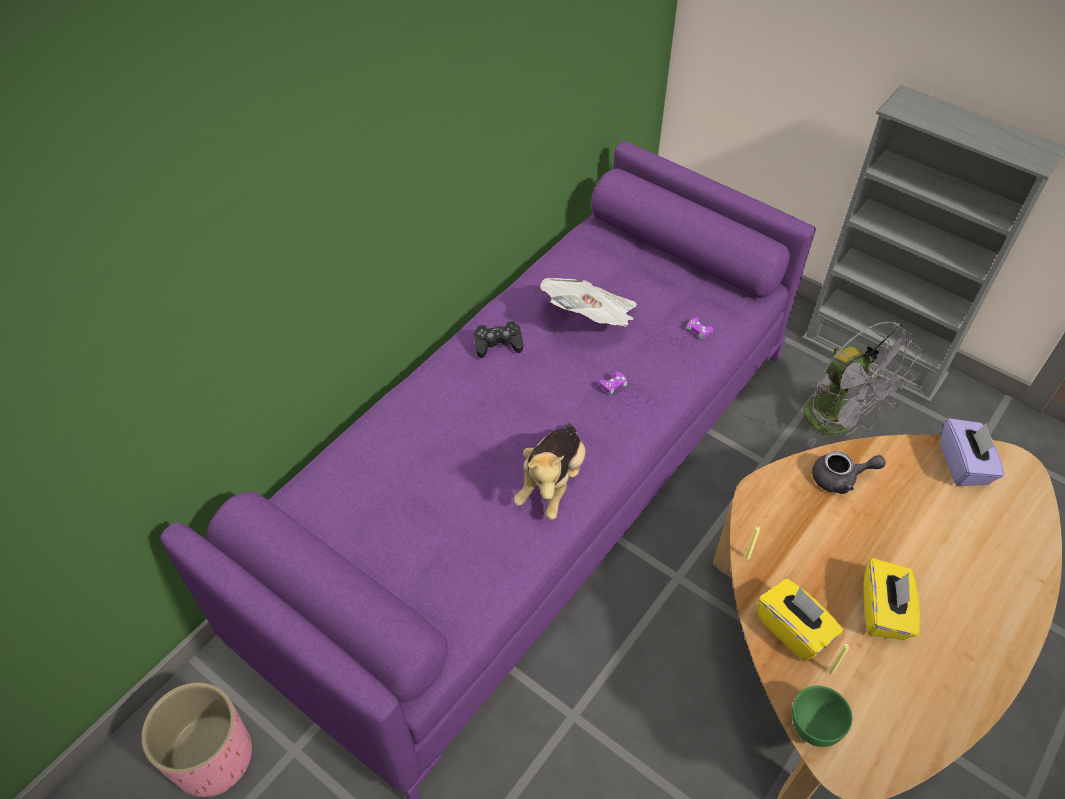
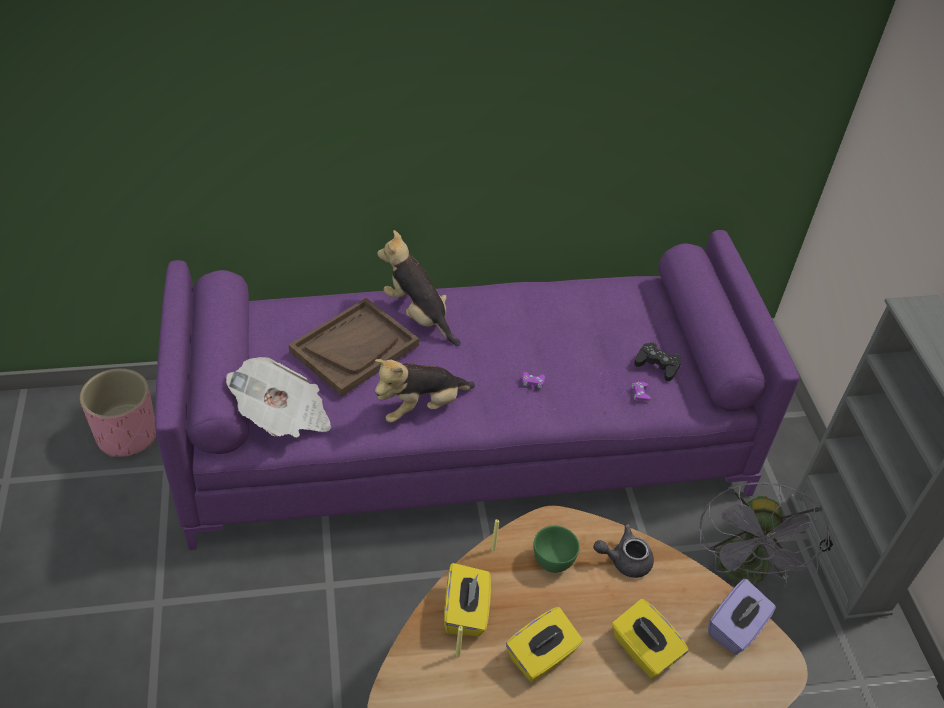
camera: 40 degrees right, 5 degrees down
(428, 476) = (354, 348): none -> brown tray
(444, 399) = (418, 315): none -> plush toy
(498, 343) = (491, 307): black game controller -> black game controller (657, 365)
(591, 319) = (572, 335): newspaper -> newspaper (283, 416)
(813, 727) = (403, 671): green bowl -> green bowl (552, 562)
(840, 478) = (624, 560): grey teapot -> grey teapot turned 135 degrees clockwise
(935, 538) = (643, 651): none -> yellow tissue box

